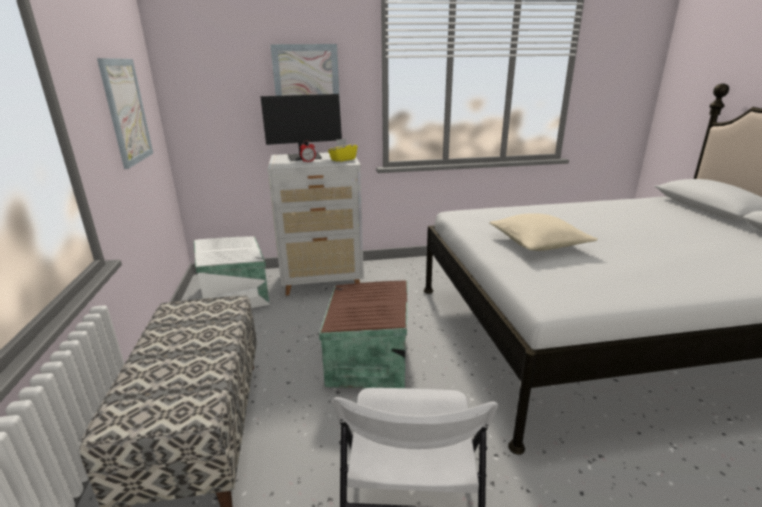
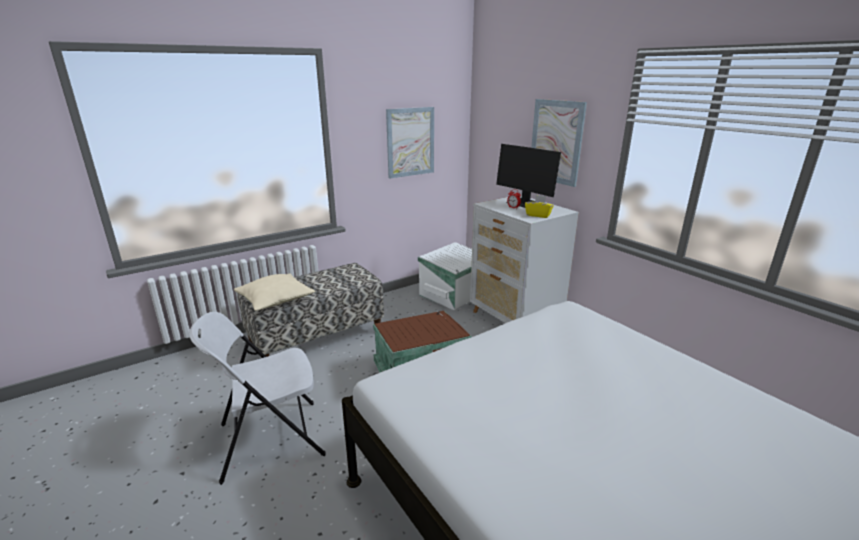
camera: 65 degrees right, 0 degrees up
(538, 243) = (529, 364): beige pillow -> beige pillow (275, 300)

